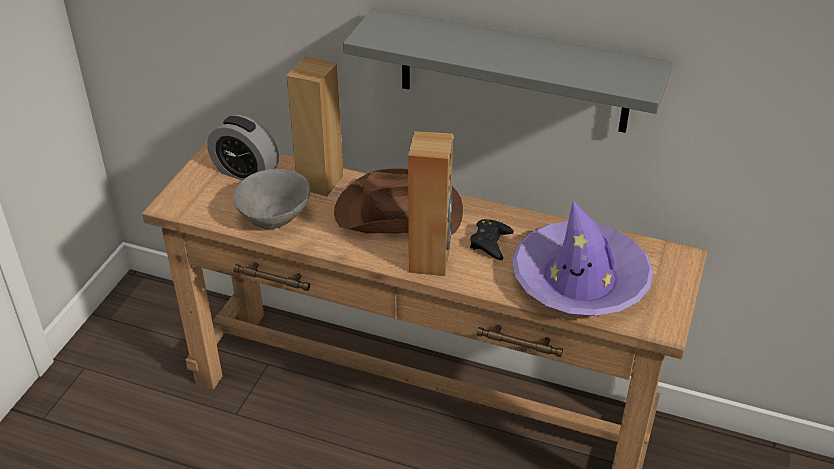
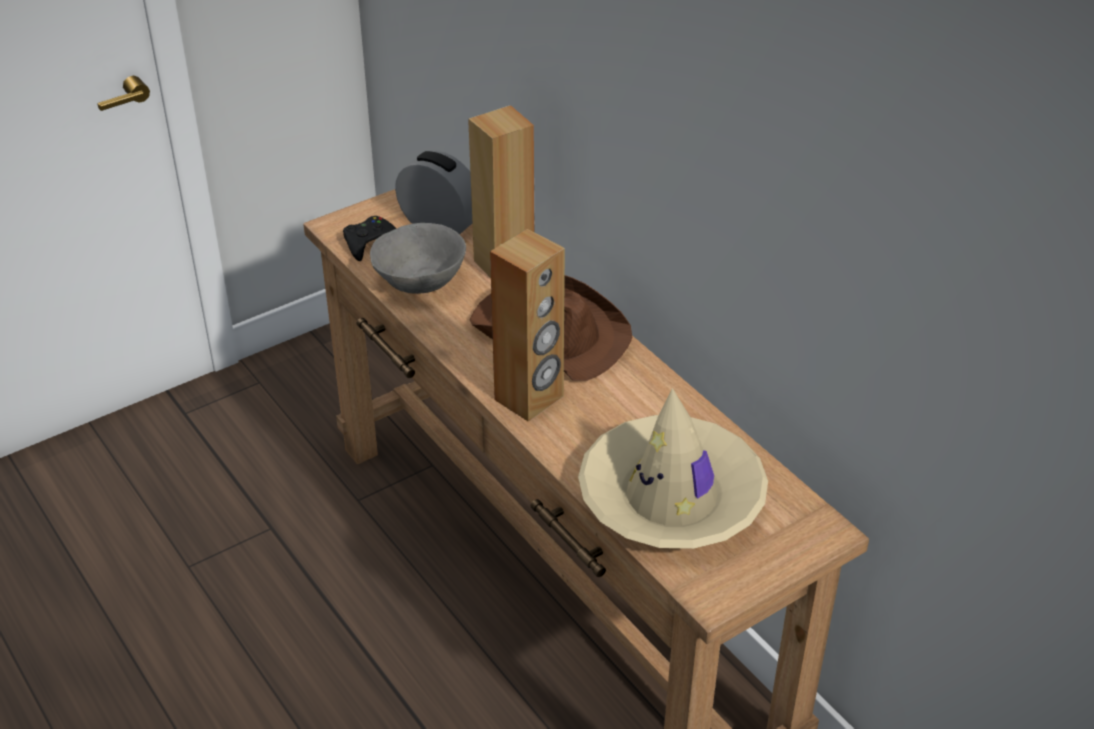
camera: 35 degrees right, 0 degrees up
(246, 172) = (440, 223): alarm clock -> alarm clock turned 150 degrees clockwise
(490, 243) = (615, 410): black game controller -> black game controller (370, 243)
(514, 71) = (701, 204): grey shelf -> none
(580, 280) = (671, 498): purple hat -> beige hat

